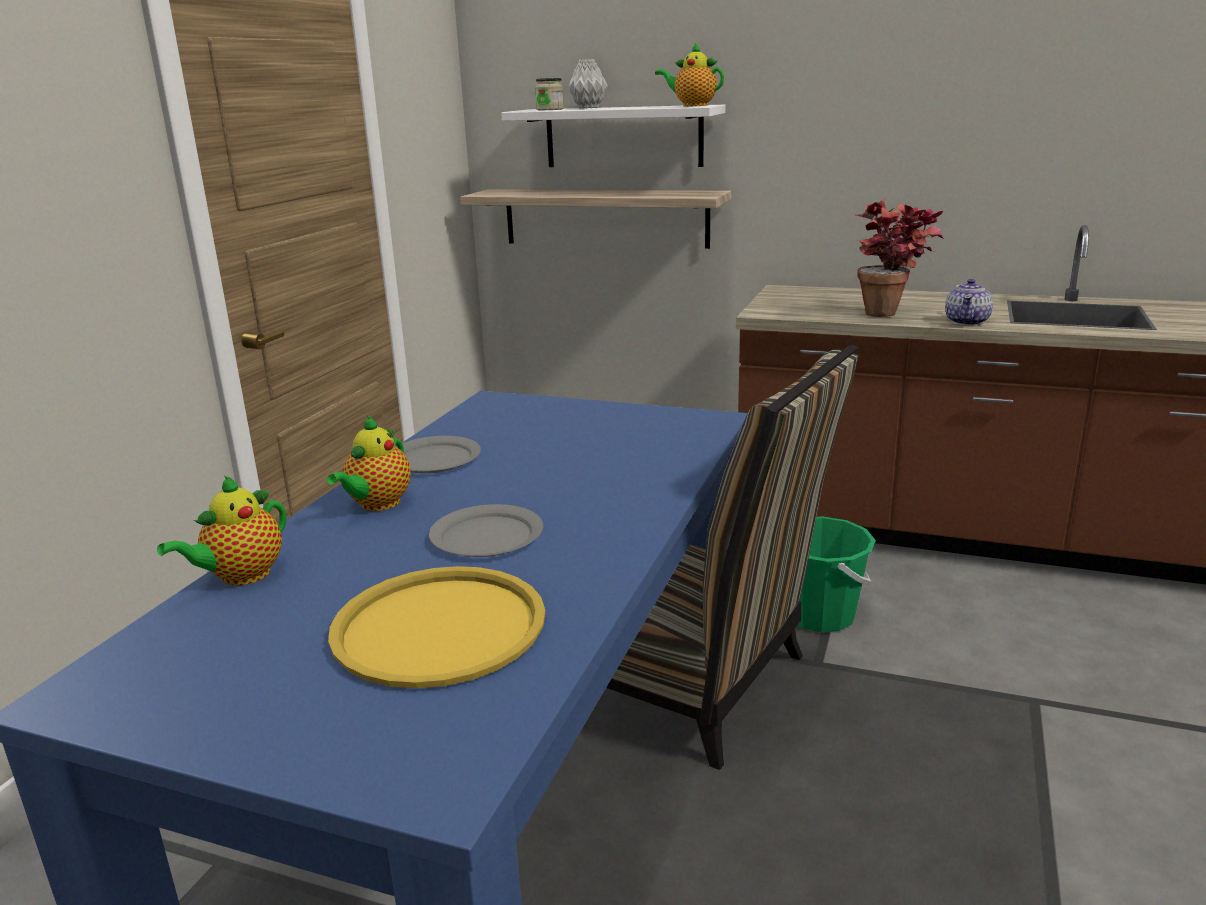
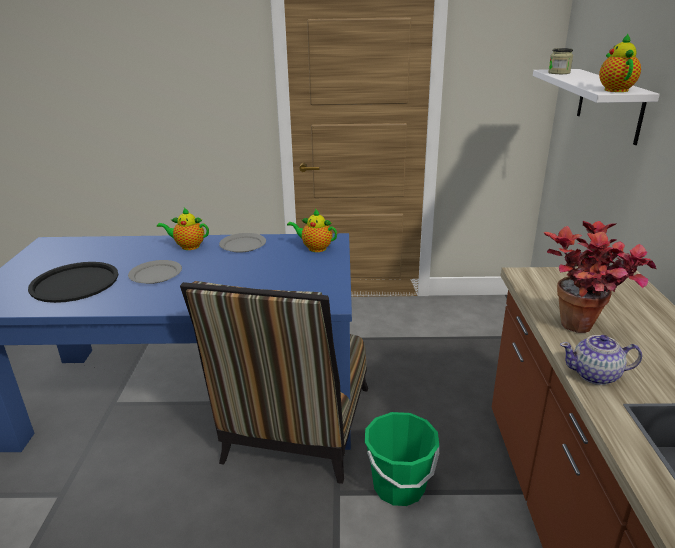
camera: 70 degrees right, 5 degrees up
(241, 576) = (122, 241): teapot -> teapot (315, 248)
(438, 627) = (75, 283): yellow tray -> black tray
(588, 108) = (587, 76): grey vase -> none
(605, 217) = (588, 164): shelf -> none

